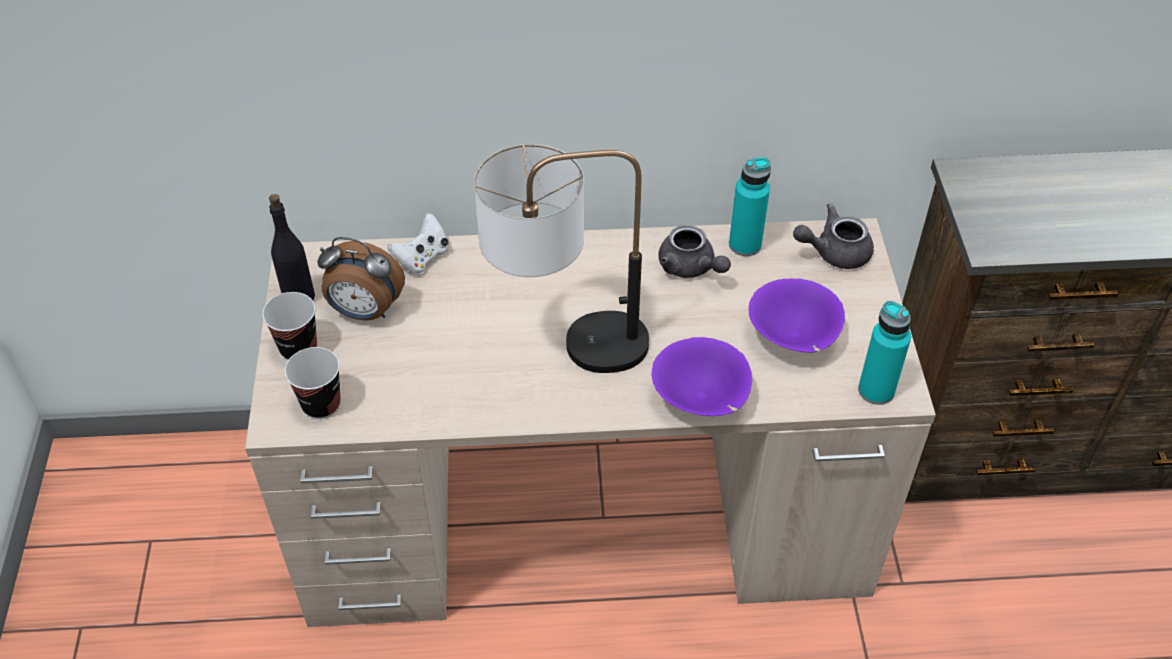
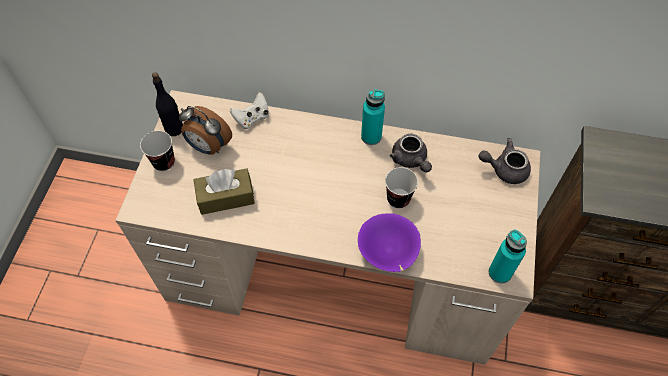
camera: 15 degrees right, 10 degrees up
(321, 404) = (165, 202): cup -> cup (398, 199)
(418, 377) = (226, 197): none -> brown tissue box
(566, 348) = (317, 198): table lamp -> none
(745, 245) = (449, 151): turquoise bottle -> turquoise bottle (371, 137)
(793, 338) = (459, 223): purple bowl -> none

